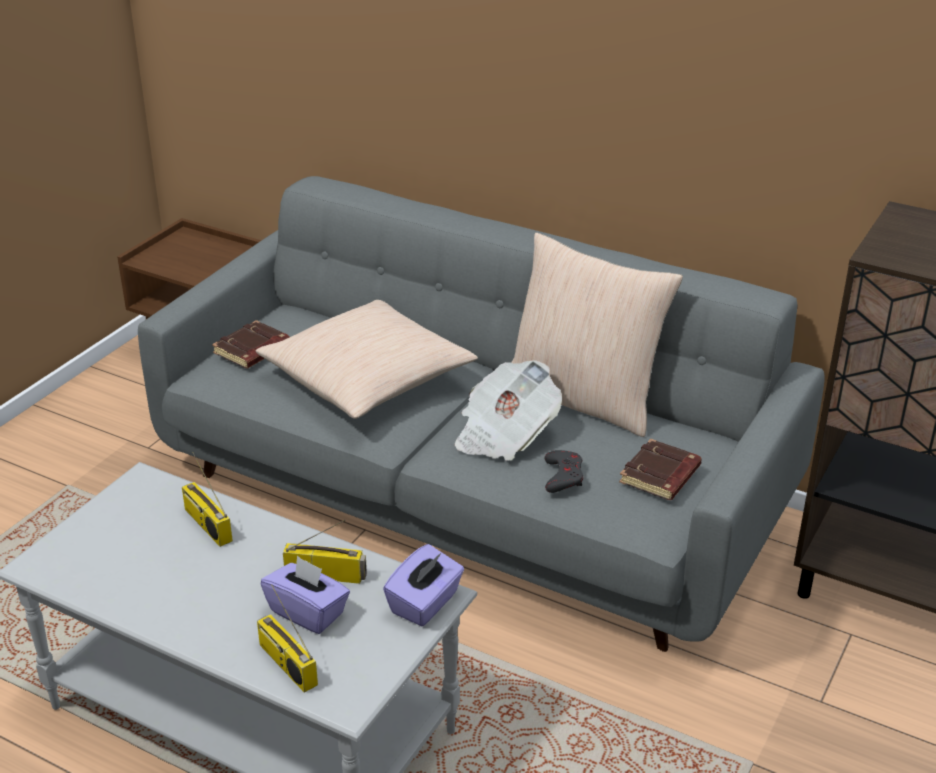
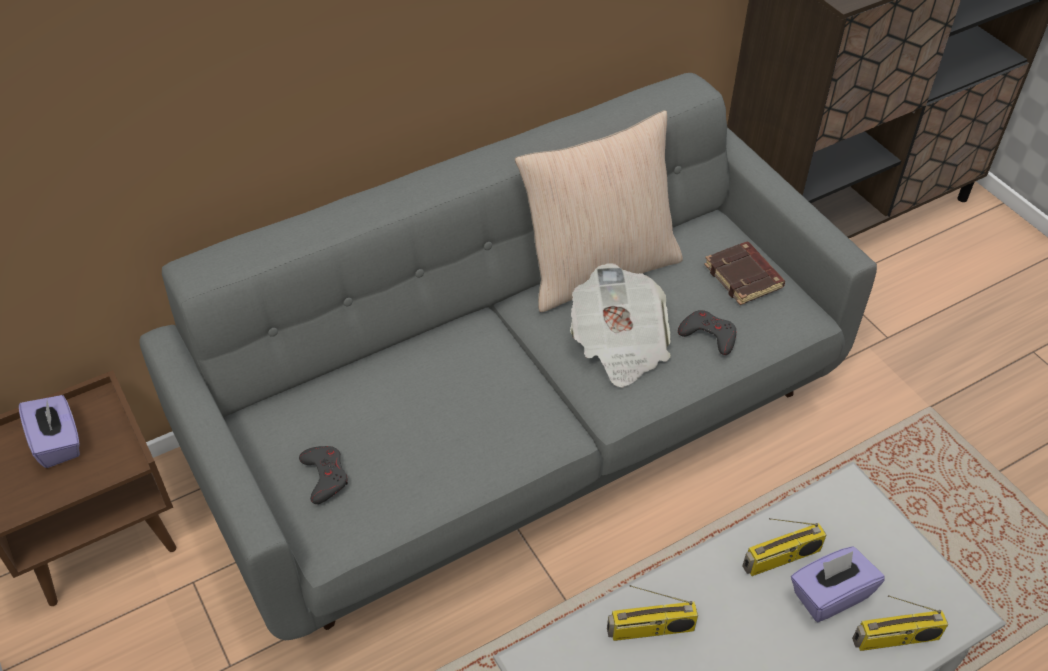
camera: 60 degrees left, 15 degrees up
(252, 350) = (325, 476): brown book -> grey game controller
(326, 574) = (781, 559): radio -> radio turned 150 degrees counterclockwise
(368, 378) = (454, 402): beige pillow -> none
(425, 603) = (857, 503): purple tissue box -> purple tissue box (58, 443)

